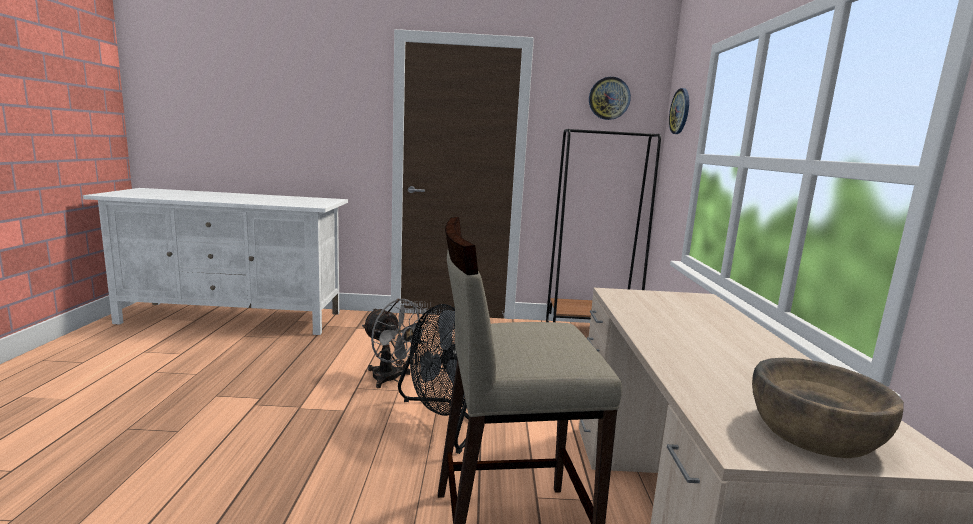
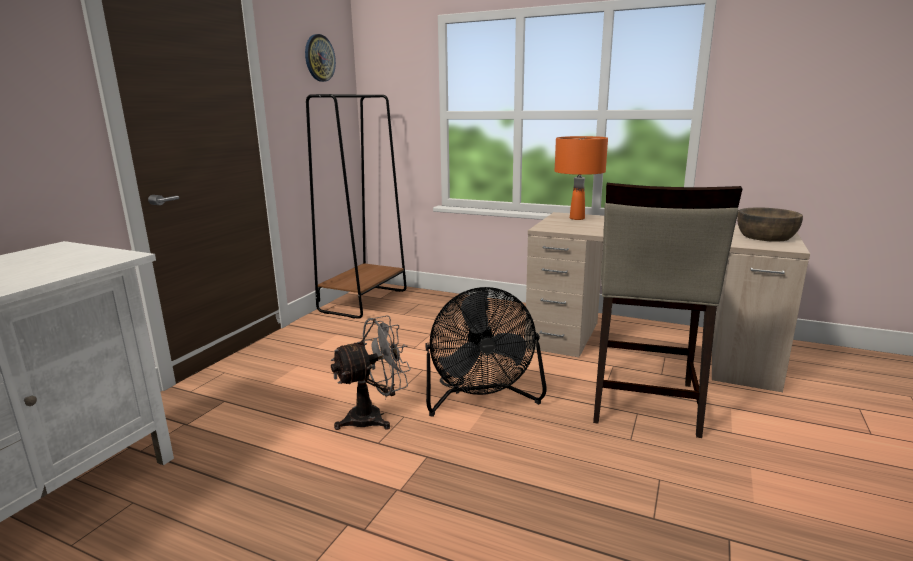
camera: 65 degrees left, 5 degrees up
(680, 111) = (389, 72): wall clock -> none
(695, 304) = (577, 218): none -> orange table lamp

